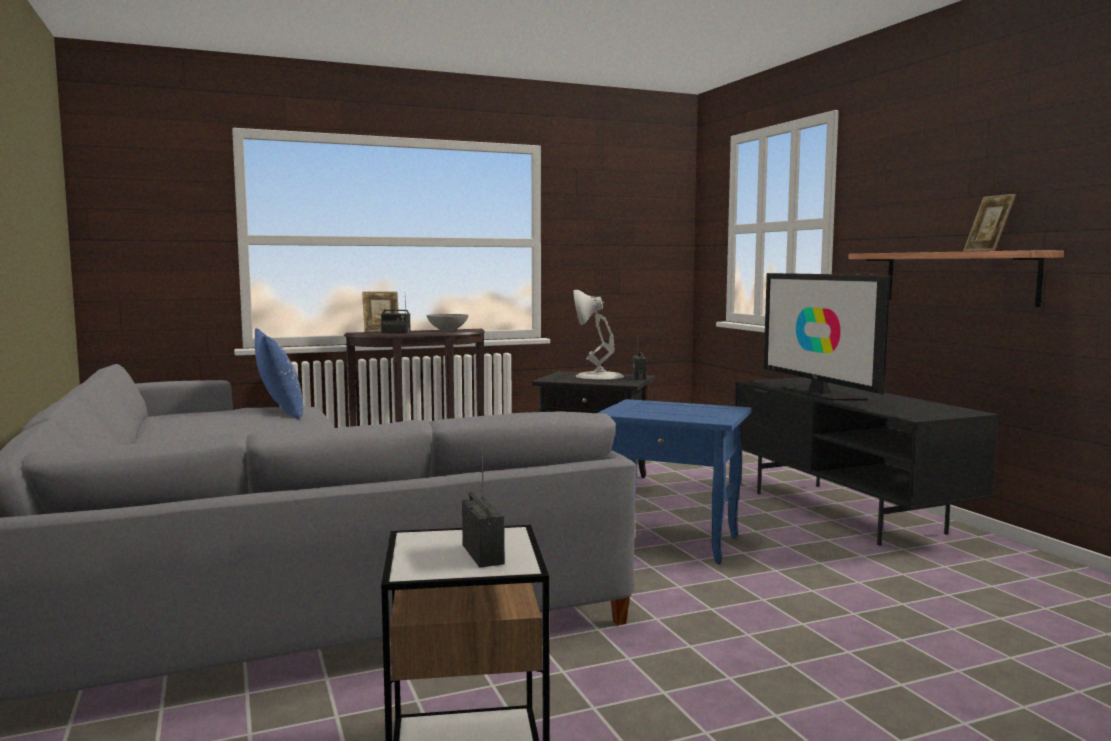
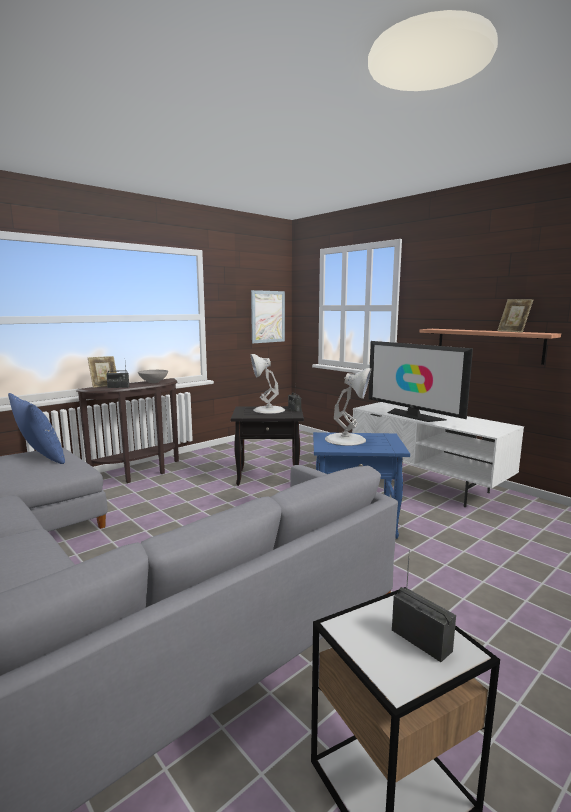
camera: 20 degrees left, 5 degrees up
(649, 245) = (267, 316): none -> picture
(660, 407) = (346, 439): none -> white table lamp
(847, 512) = (427, 483): black tv stand -> white tv stand

